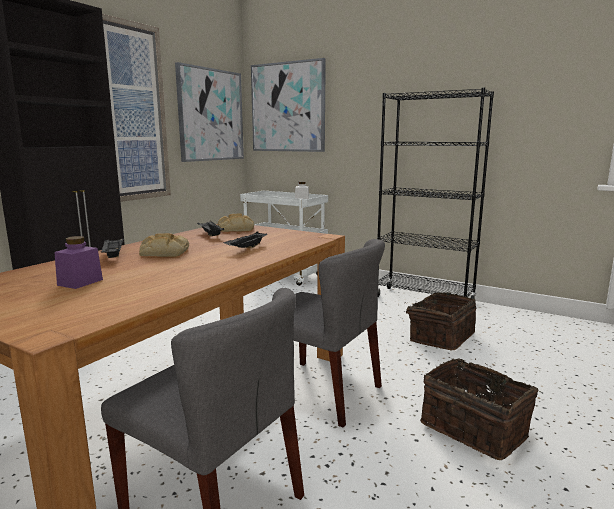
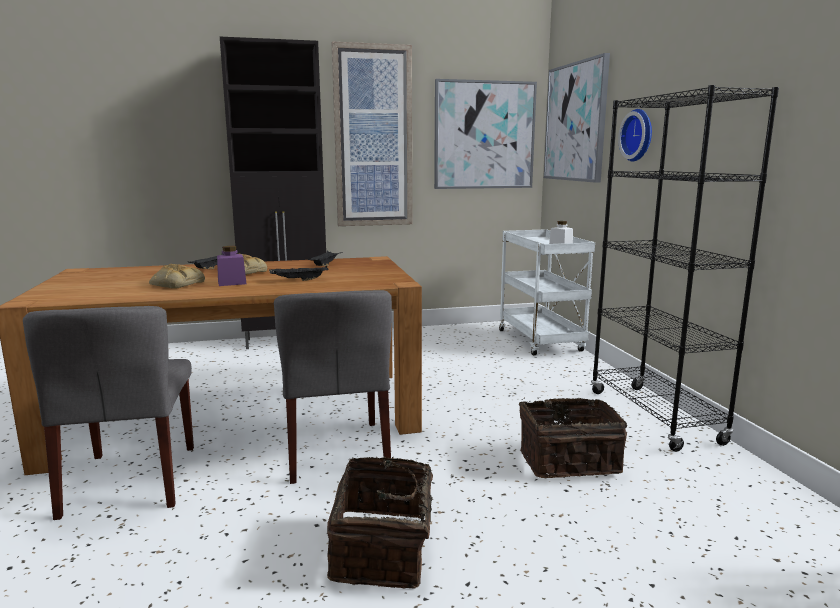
camera: 45 degrees right, 0 degrees up
(80, 282) = (136, 280): purple jar -> purple jar (232, 283)
(235, 229) = (362, 264): bread -> bread (176, 284)
(365, 118) = (639, 135): none -> wall clock

